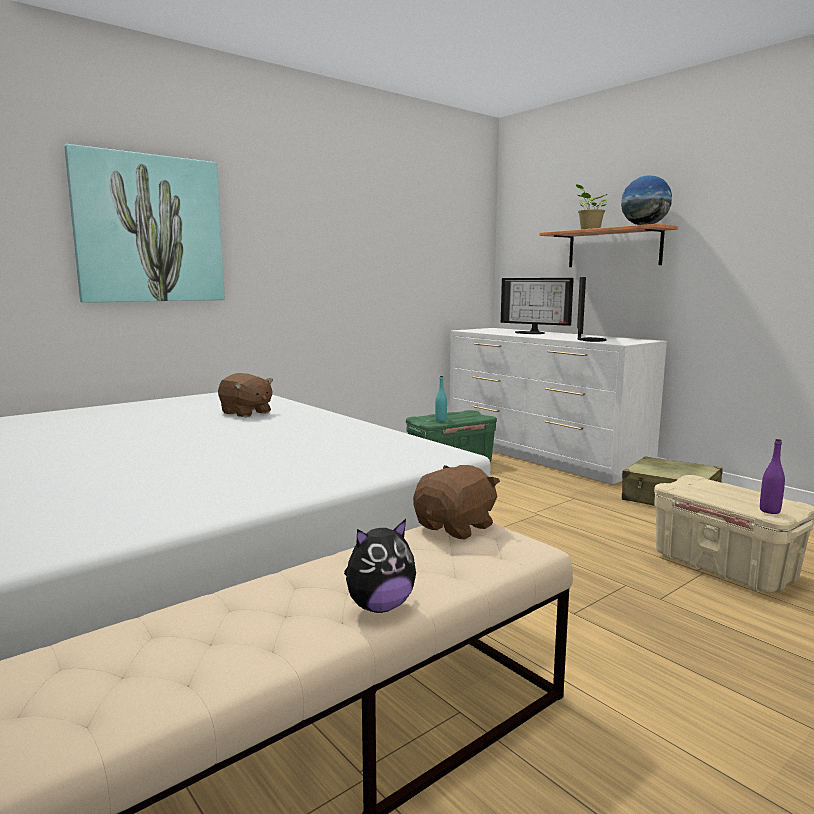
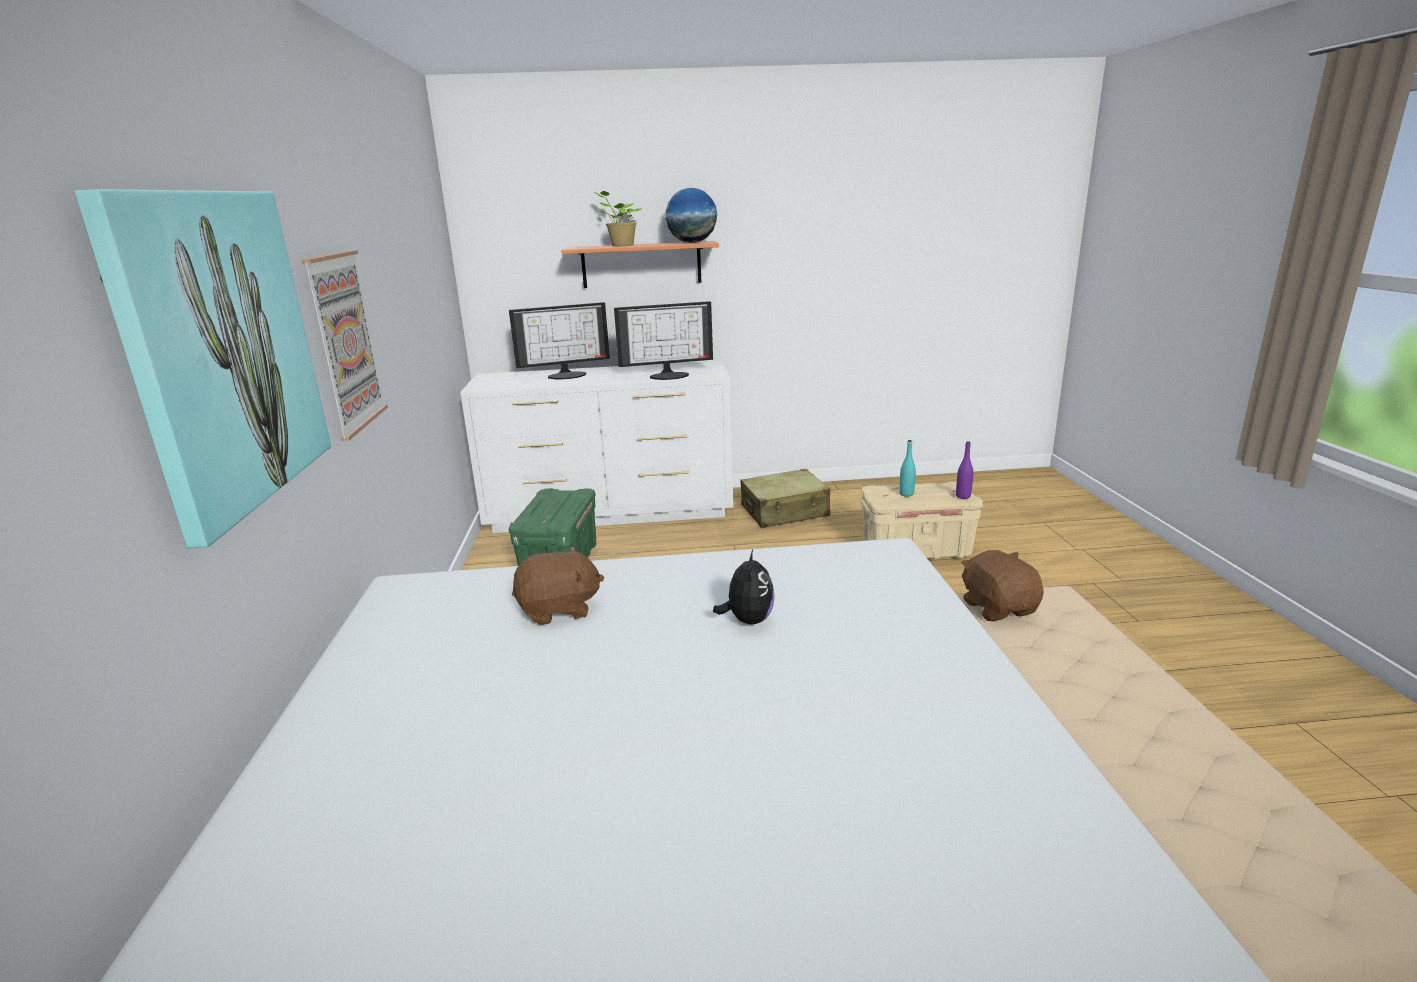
camera: 55 degrees left, 10 degrees up
(285, 256) = (345, 342): none -> picture
(379, 606) = (1155, 686): plush toy -> plush toy (748, 620)
(441, 420) = (559, 515): turquoise bottle -> turquoise bottle (906, 494)
(588, 340) = (669, 375): monitor -> monitor turned 120 degrees clockwise

